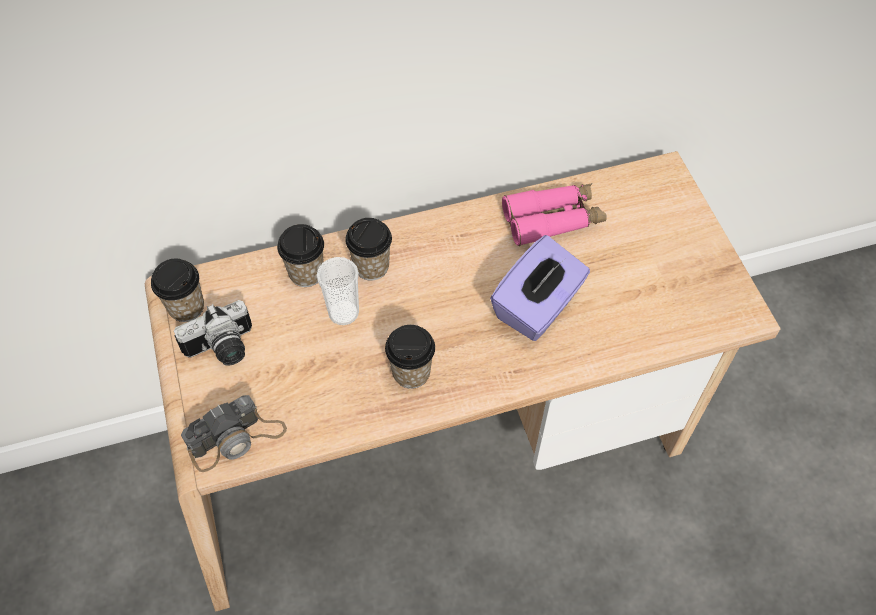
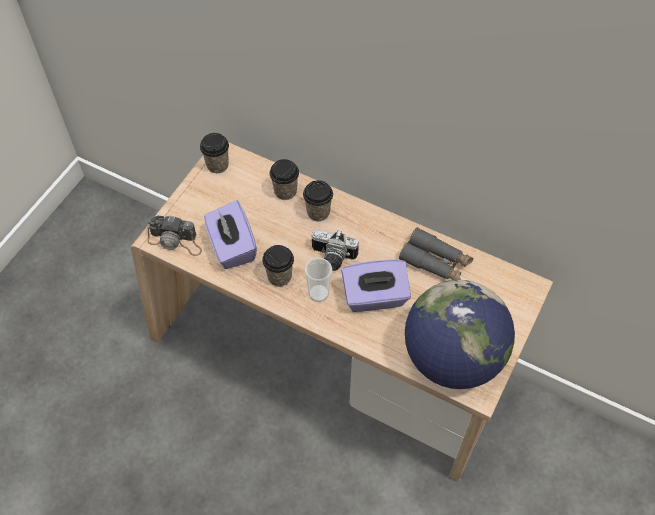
camera: 45 degrees right, 0 degrees up
(223, 349) = (212, 197): camera -> camera (332, 258)
(316, 387) = (232, 247): none -> purple tissue box
(343, 313) = (281, 223): cup -> cup (318, 293)
(553, 219) = (435, 262): pink binoculars -> grey binoculars
(681, 302) = (452, 358): none -> globe

